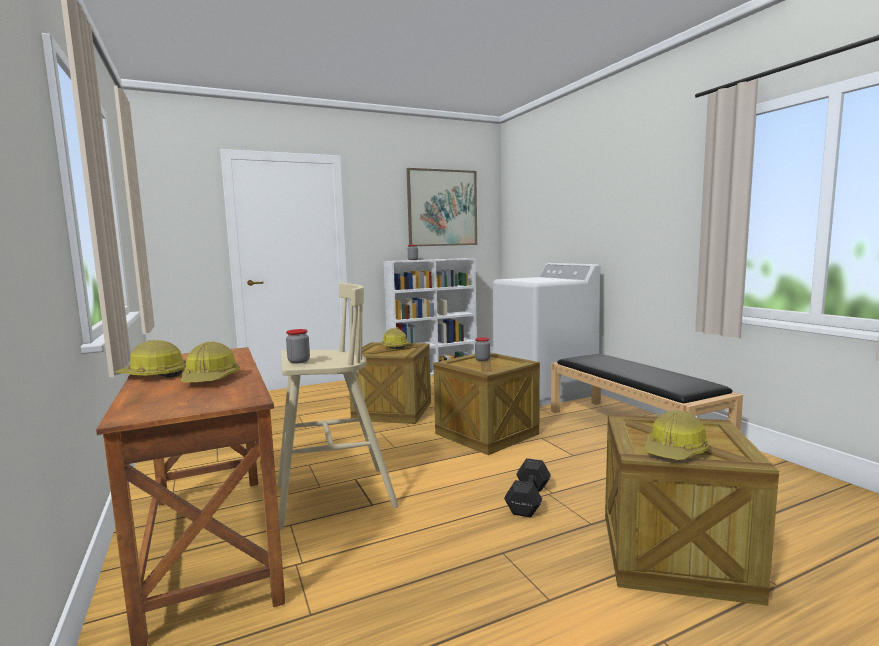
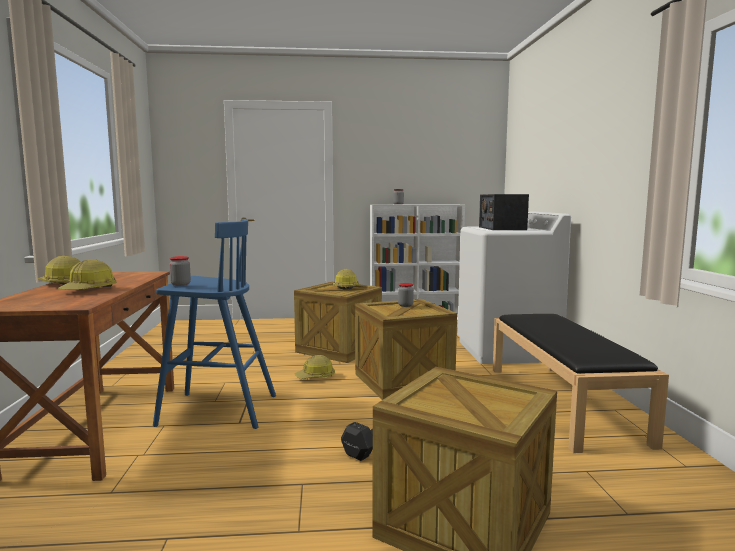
camera: 20 degrees right, 0 degrees up
(332, 496) = (216, 410): beige stool -> blue stool
(442, 208) = (436, 152): picture -> none
(537, 279) = (501, 228): none -> radio
(675, 451) = (440, 408): hard hat -> hard hat (315, 377)

